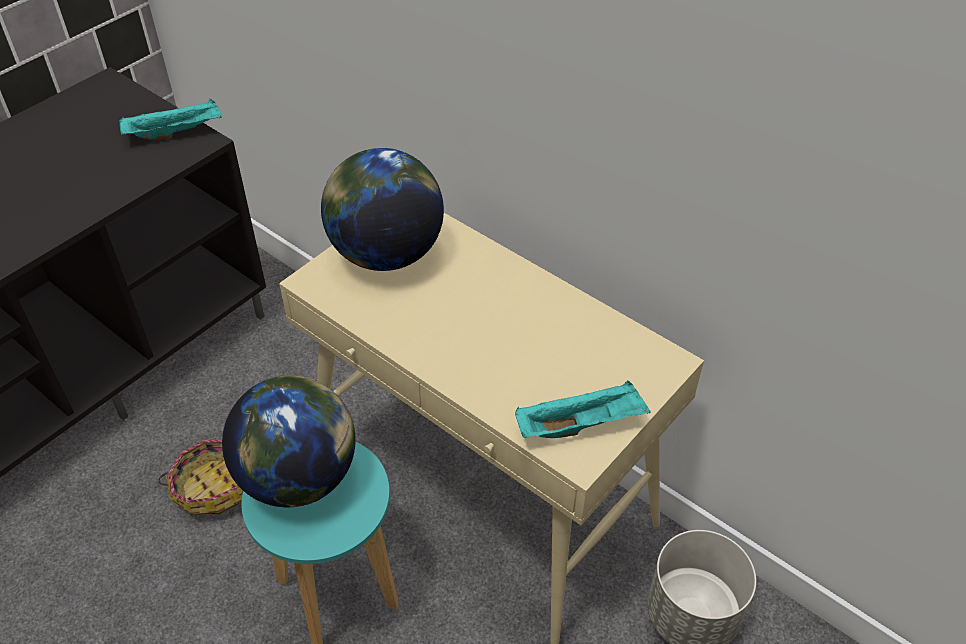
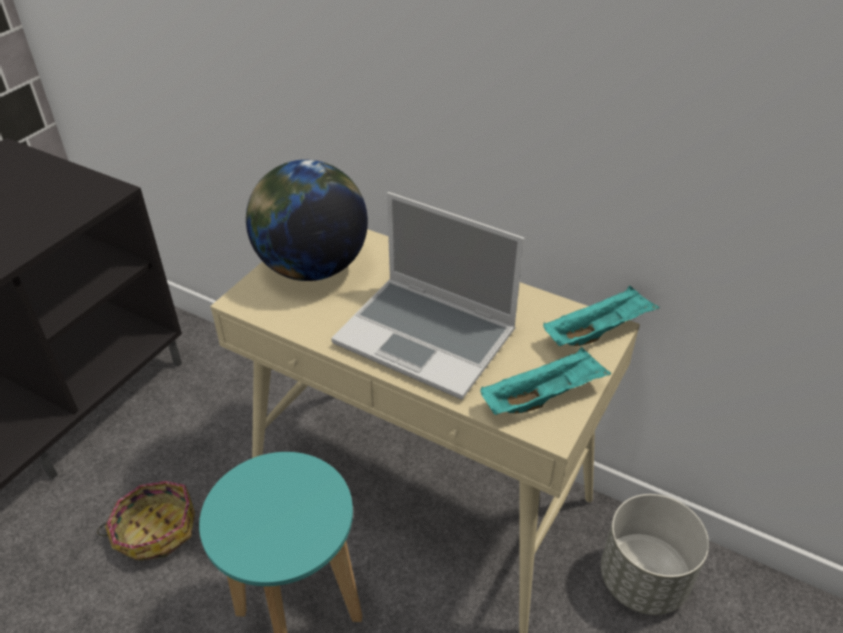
camera: 10 degrees left, 5 degrees down
(176, 132) = (82, 186): turquoise tray -> turquoise tray (598, 331)
(299, 477) = (256, 497): globe -> none
(483, 346) = (428, 338): none -> laptop

